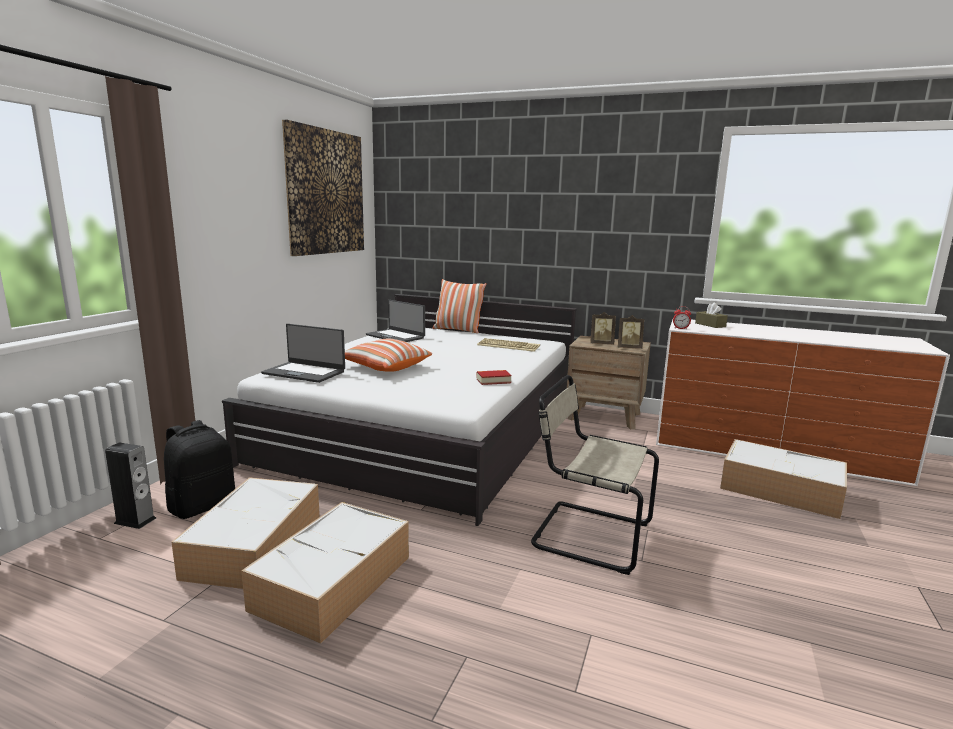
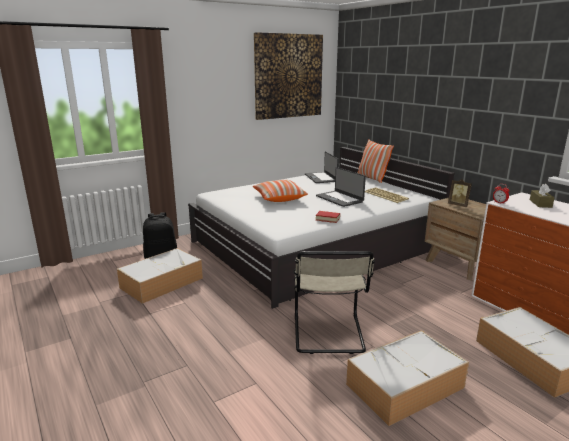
camera: 35 degrees right, 5 degrees up
(135, 520) = (131, 257): speaker -> none
(304, 372) = (230, 194): laptop -> laptop (339, 199)
(332, 584) = (172, 311): storage box -> storage box (404, 387)
(587, 534) = (328, 335): beige chair -> beige chair turned 150 degrees counterclockwise
(629, 348) = (476, 212): picture frame -> none

